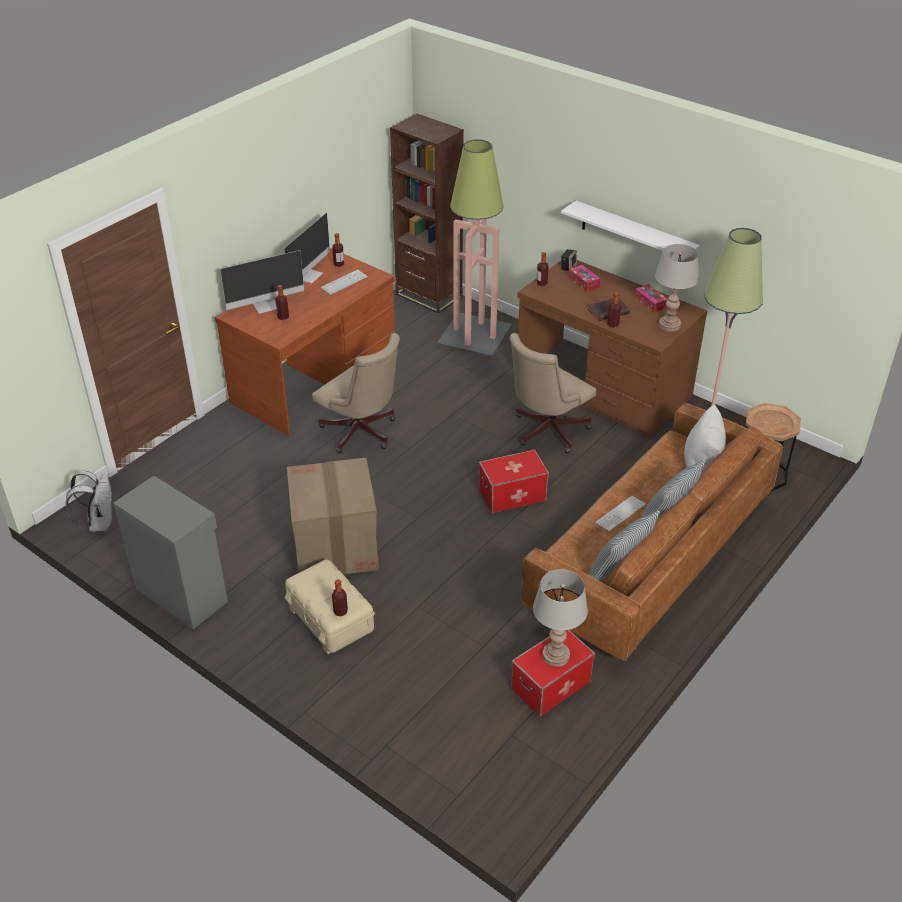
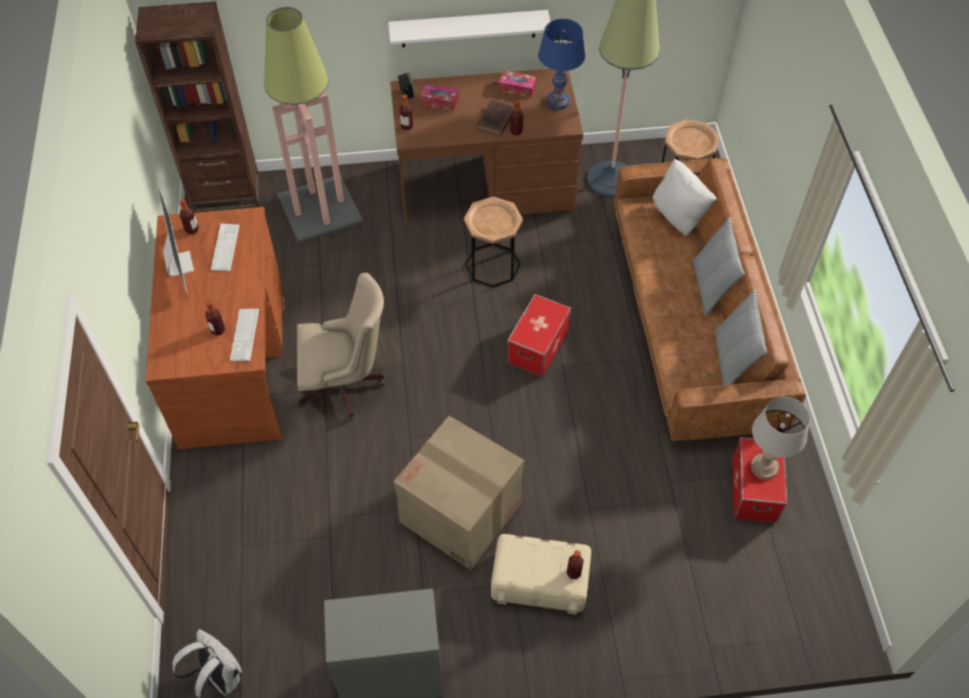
camera: 45 degrees left, 15 degrees up
(266, 305) = (182, 329): monitor -> none
(546, 432) = (492, 265): beige office chair -> brown side table
(620, 514) = (676, 306): keyboard -> keyboard (245, 335)
(669, 325) = (558, 102): grey table lamp -> blue table lamp

